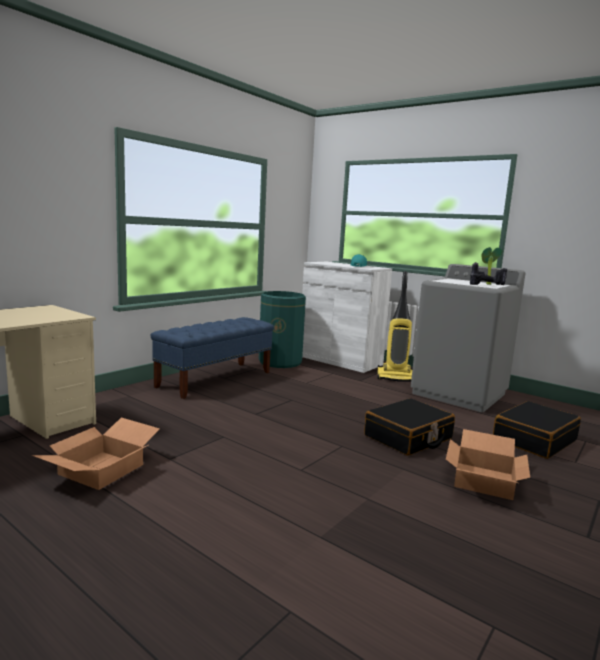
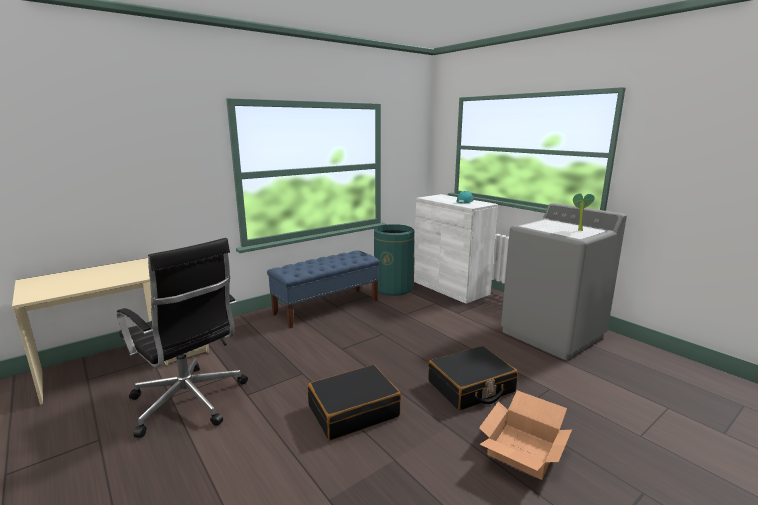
camera: 15 degrees right, 5 degrees up
(101, 470) = (190, 402): cardboard box -> black office chair
(396, 377) = (496, 310): vacuum cleaner -> none
(488, 286) = (576, 233): power drill -> none
(534, 439) = (606, 401): black suitcase -> black suitcase (353, 411)

